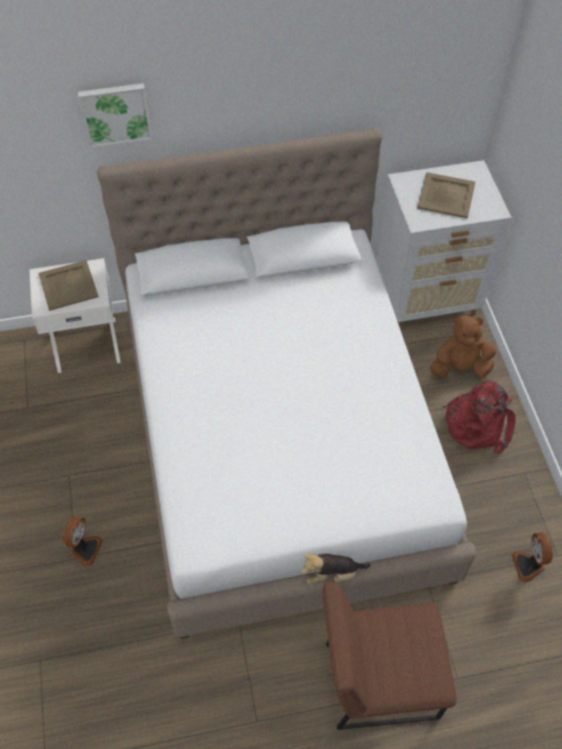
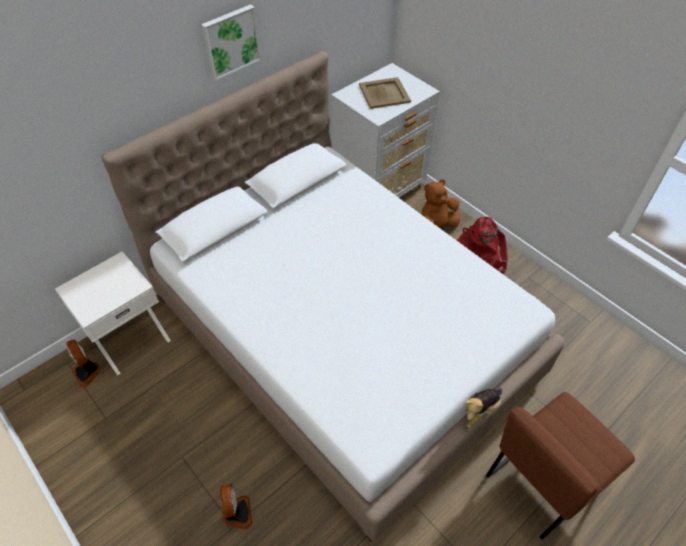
camera: 30 degrees left, 5 degrees down
(68, 285) = (102, 285): beige tray -> none
(115, 113) = (103, 94): picture -> picture (230, 41)
(529, 565) = (578, 338): fan -> fan (88, 372)

